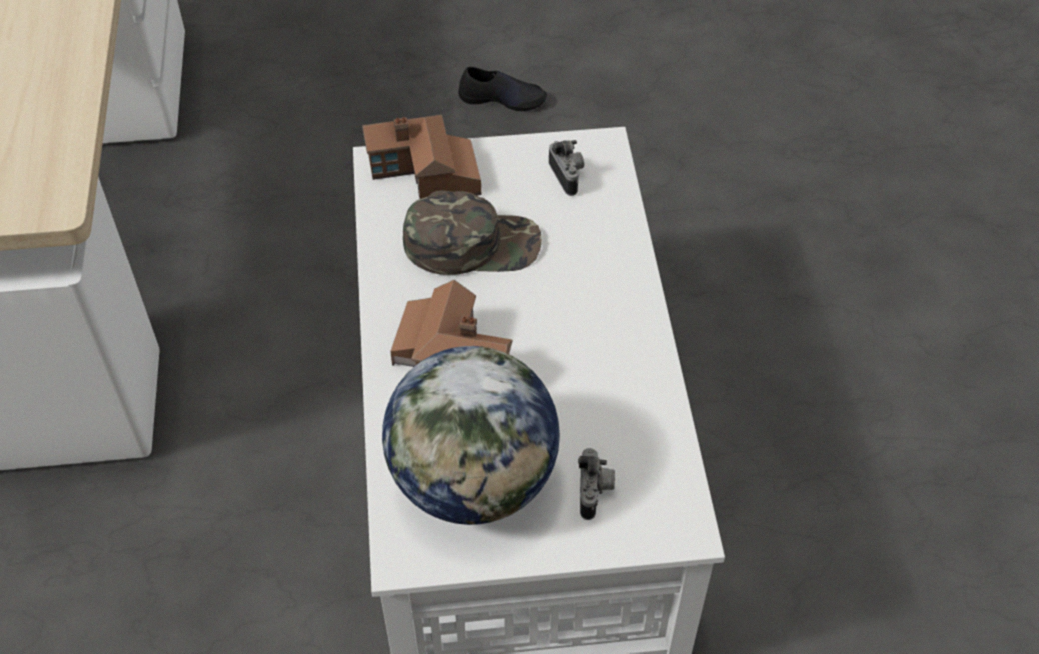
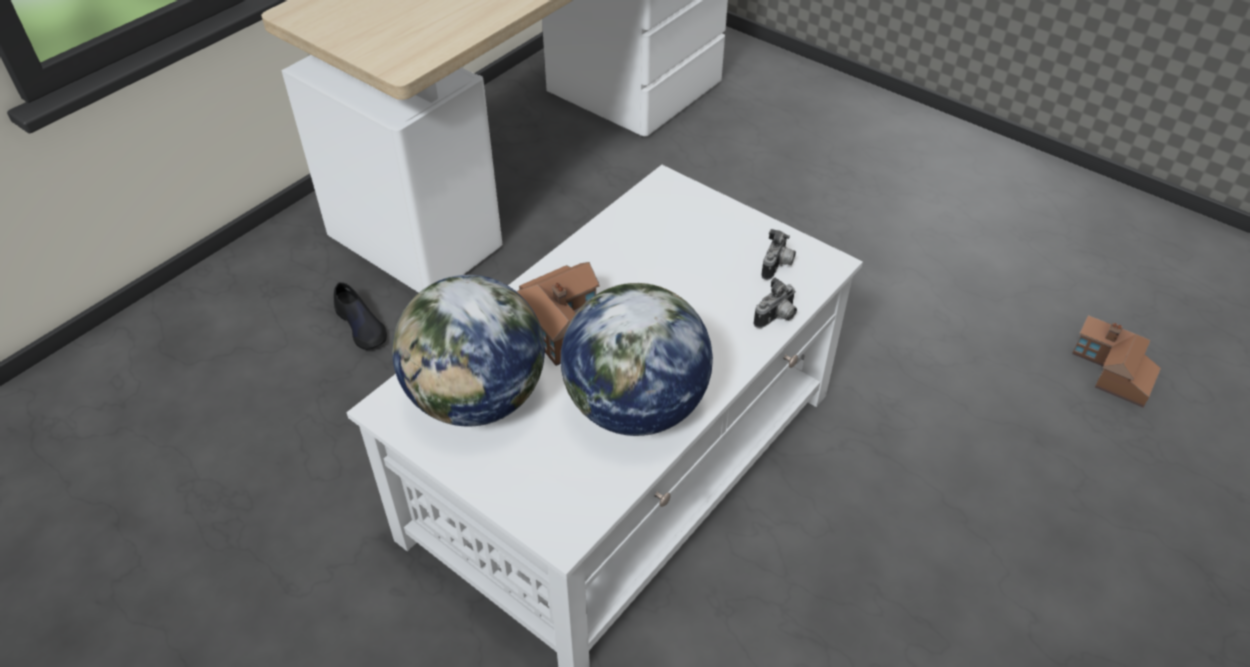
camera: 45 degrees right, 5 degrees down
(424, 174) = (684, 206): toy house -> toy house (1111, 371)
(472, 243) = (660, 264): green cap -> none
(502, 98) = (885, 236): black shoe -> black shoe (361, 326)
(595, 492) = (538, 464): camera -> camera (777, 318)
(609, 383) = (635, 408): none -> globe

